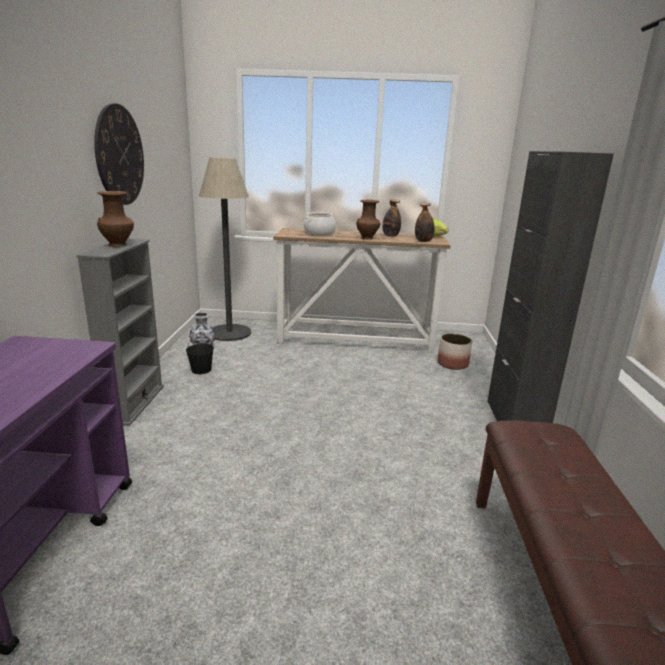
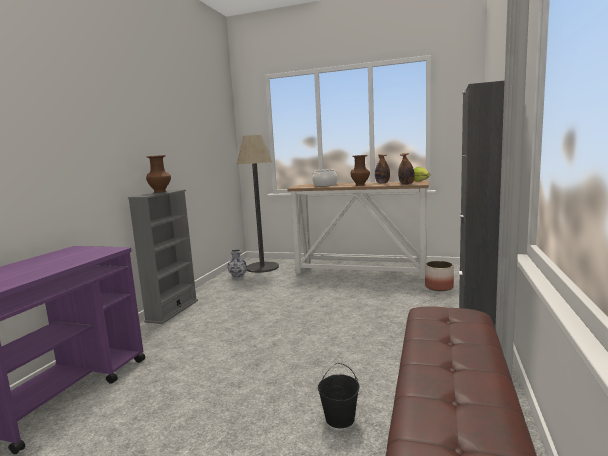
camera: 15 degrees right, 10 degrees down
(120, 155) = (170, 134): wall clock -> none
(201, 370) = (229, 290): black bucket -> black bucket (339, 418)

